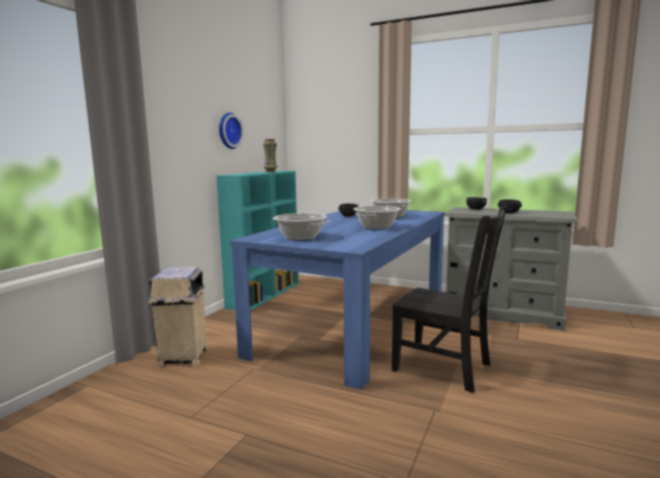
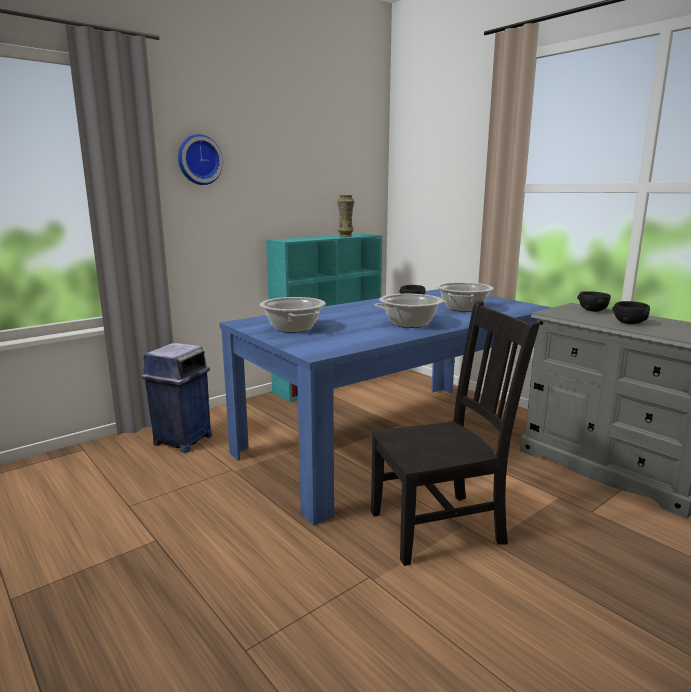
camera: 25 degrees right, 5 degrees up
(183, 357) = (182, 440): beige trash can -> blue trash can
(228, 131) = (289, 186): wall clock -> wall clock (199, 160)
(445, 368) = (441, 526): black chair -> black chair turned 75 degrees counterclockwise

